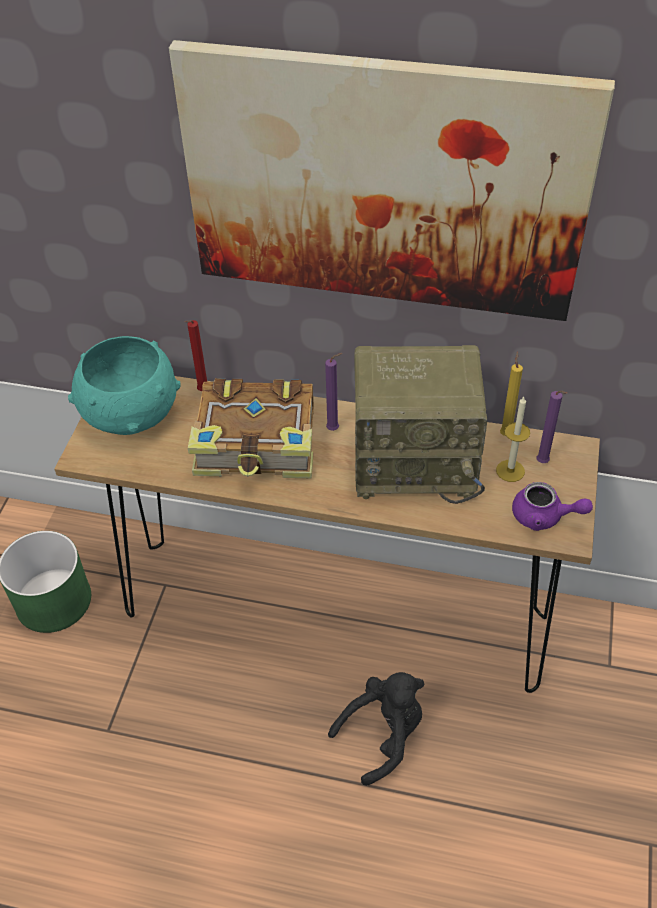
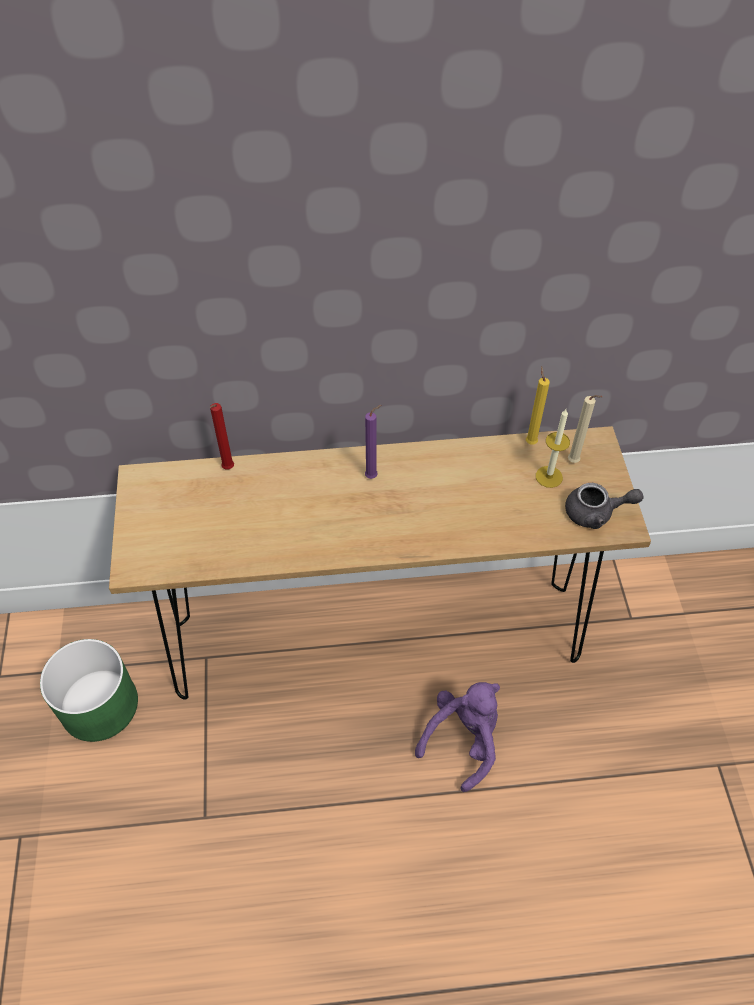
camera: 20 degrees left, 5 degrees up
(131, 414) = (165, 510): turquoise bowl -> none
(258, 444) = (306, 510): book -> none
(383, 184) = (407, 233): picture -> none
(383, 735) = (463, 740): black plush toy -> purple plush toy
(416, 459) = (461, 487): radio -> none
(543, 463) = (575, 462): purple candle -> beige candle
(544, 517) = (596, 513): purple teapot -> grey teapot

